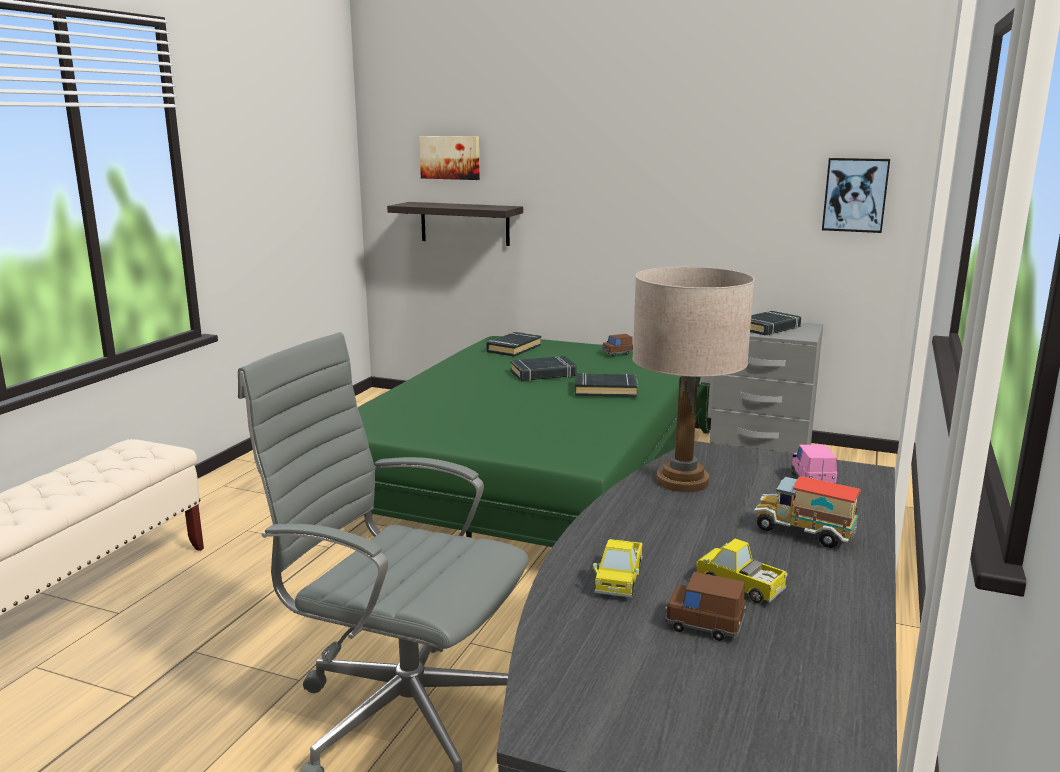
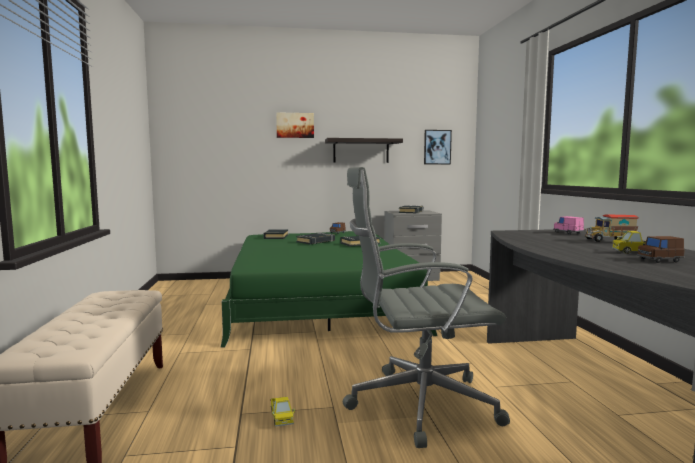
camera: 30 degrees left, 10 degrees down
(450, 157) = (217, 130): picture -> picture (295, 125)
(464, 223) = (227, 170): shelf -> shelf (361, 151)
(619, 579) = (595, 257): toy truck -> toy truck (281, 417)
(682, 481) = (526, 237): beige table lamp -> none

